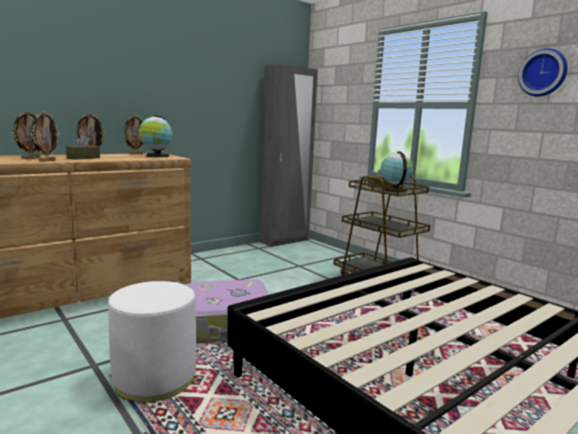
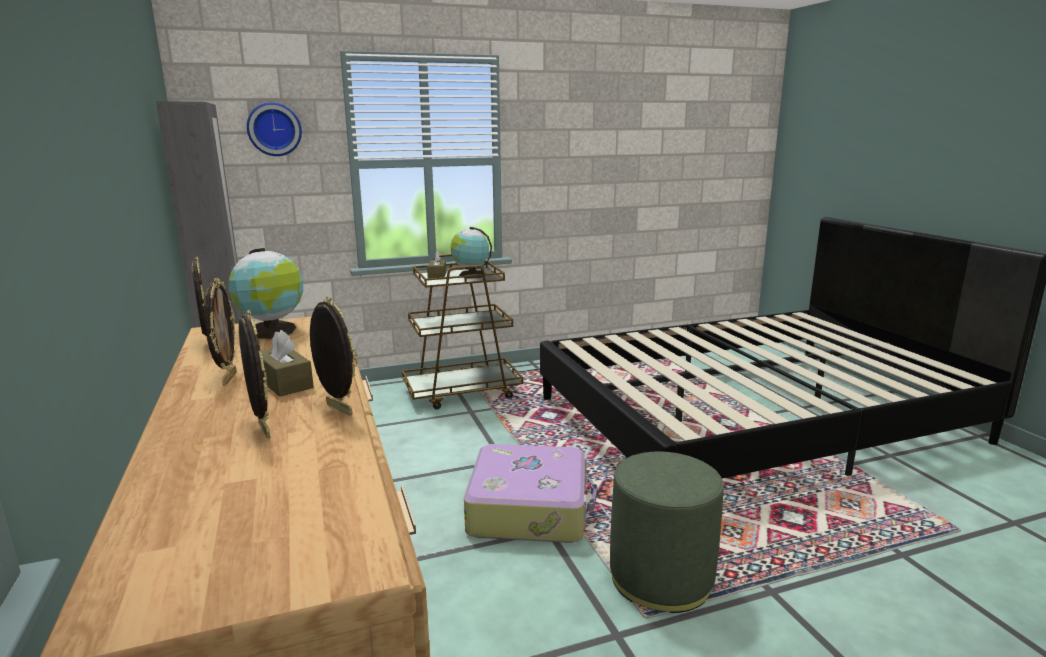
camera: 70 degrees left, 5 degrees up
(155, 379) = (660, 577): white ottoman -> green ottoman
(543, 73) = (563, 128): wall clock -> wall clock (274, 129)

